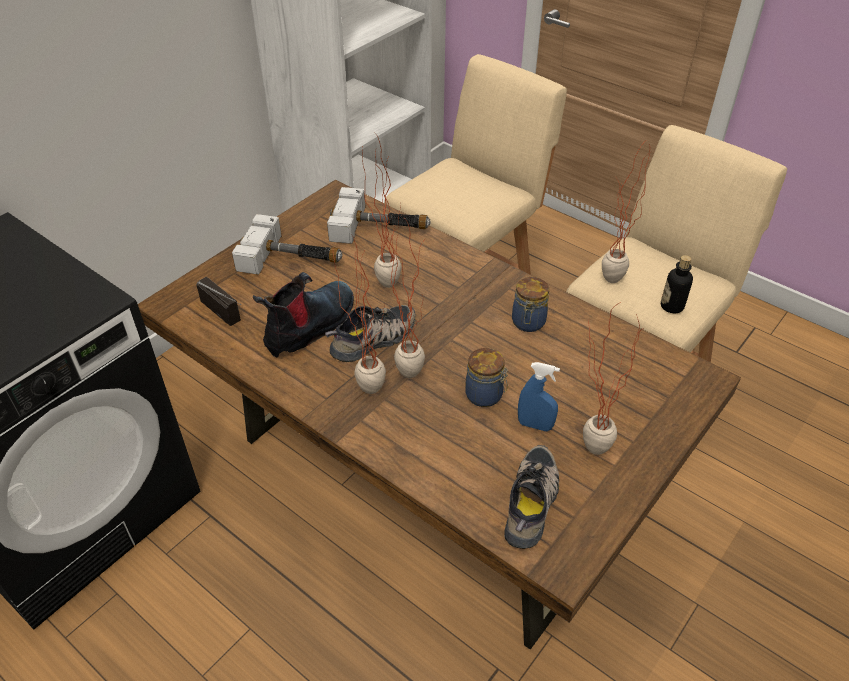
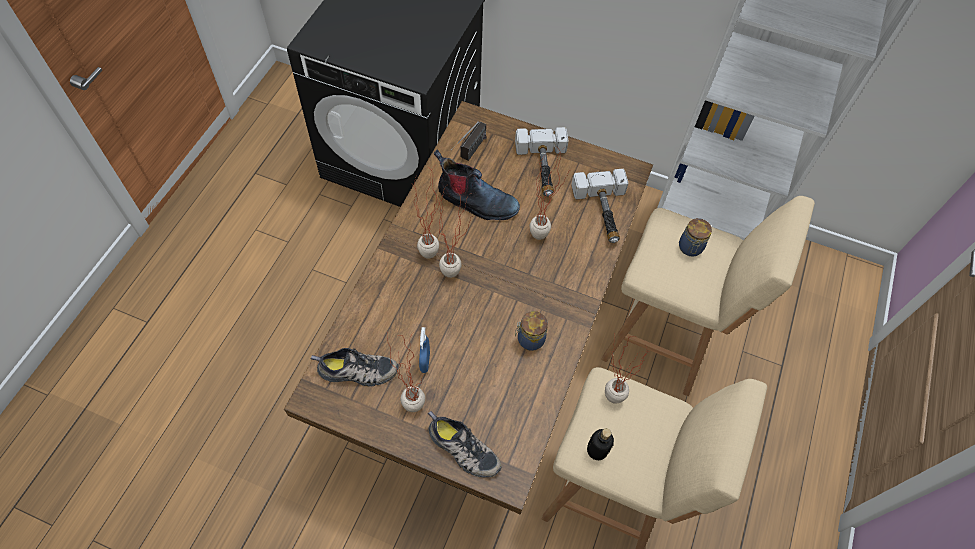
camera: 70 degrees right, 15 degrees up
(374, 340) = (476, 243): shoe -> shoe (462, 450)
(485, 395) = (443, 325): jar -> jar (690, 248)

